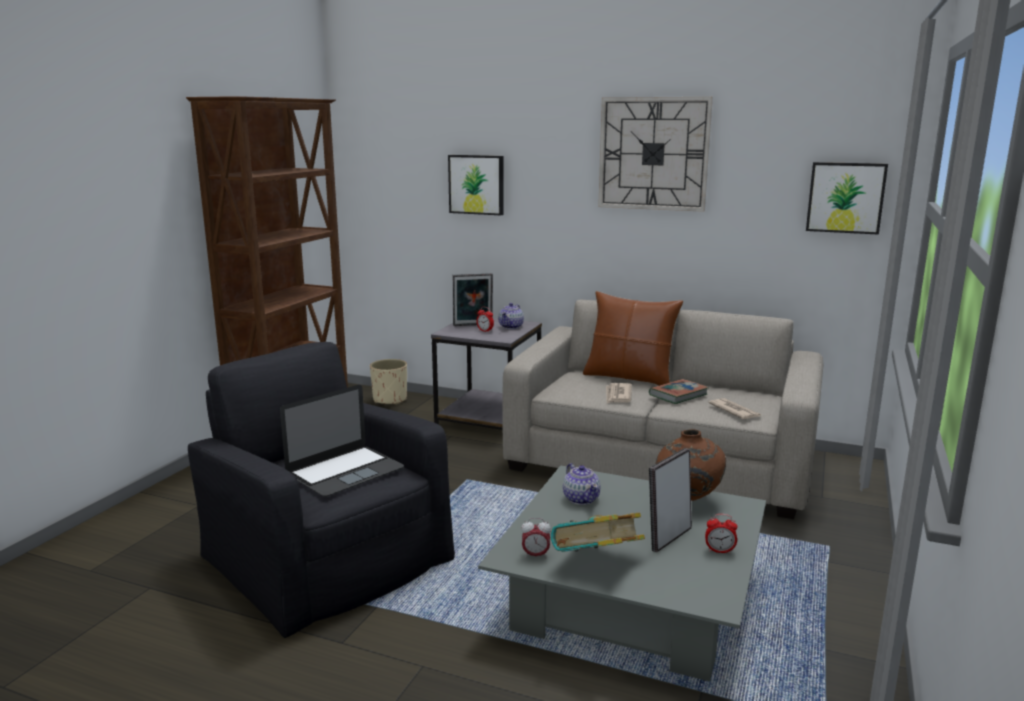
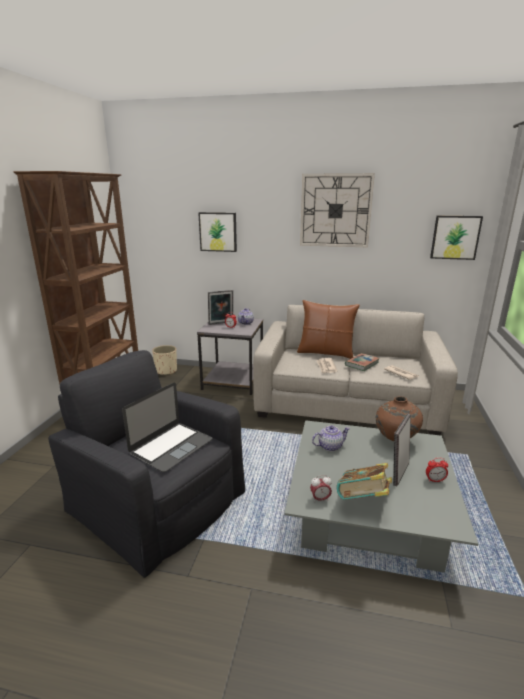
camera: 10 degrees left, 5 degrees up
(581, 498) = (330, 446): teapot -> teapot turned 75 degrees counterclockwise

